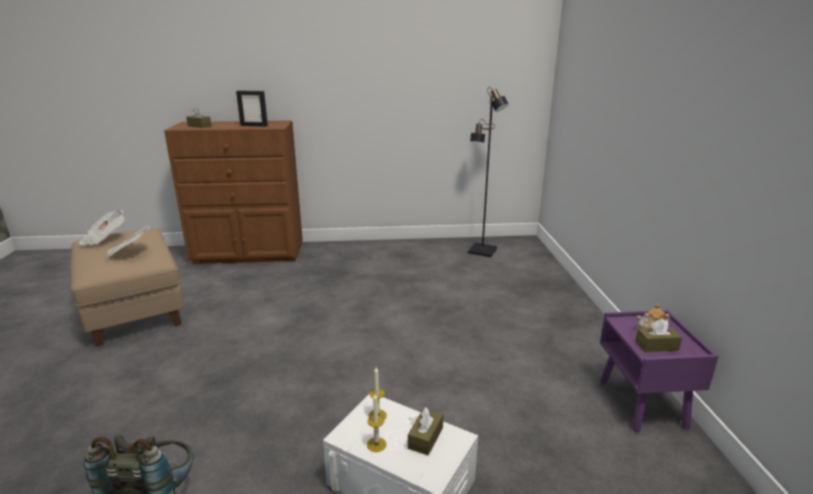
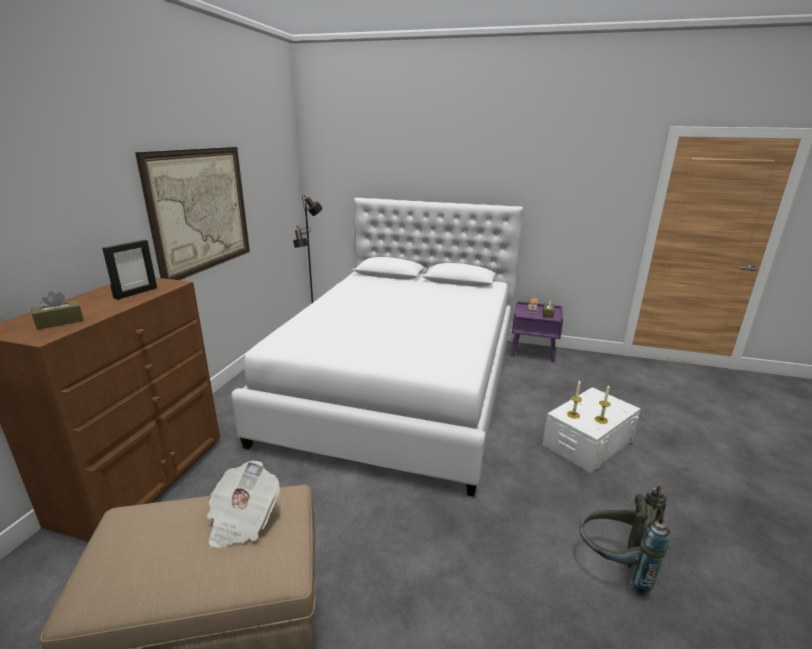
camera: 70 degrees left, 0 degrees up
(104, 239) = (132, 561): newspaper -> none
(375, 86) = (201, 210): none -> picture
(425, 438) = (595, 402): brown tissue box -> none
(438, 312) = (401, 384): none -> white bed

